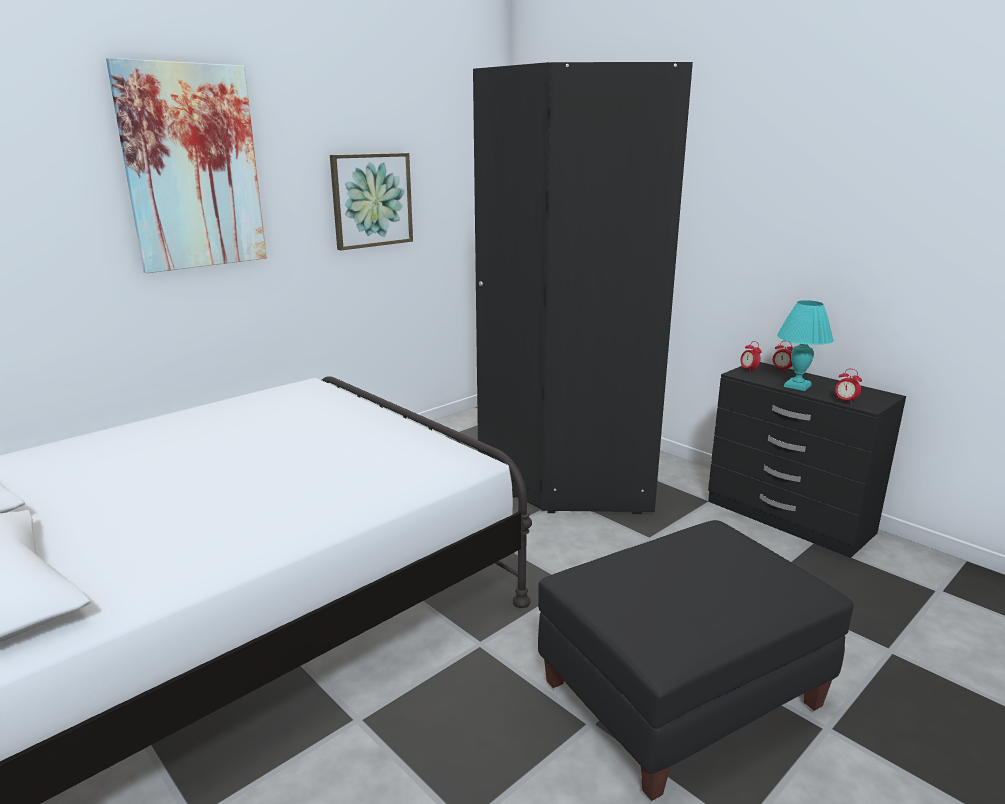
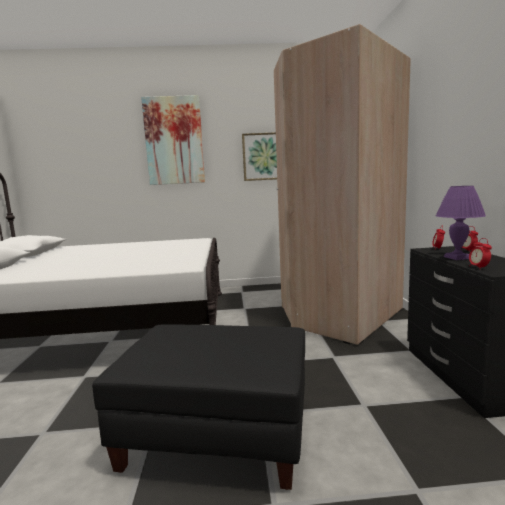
camera: 40 degrees right, 10 degrees down
(563, 471) = (335, 314): black wardrobe -> beige wardrobe
(798, 386) = (458, 257): turquoise table lamp -> purple table lamp

